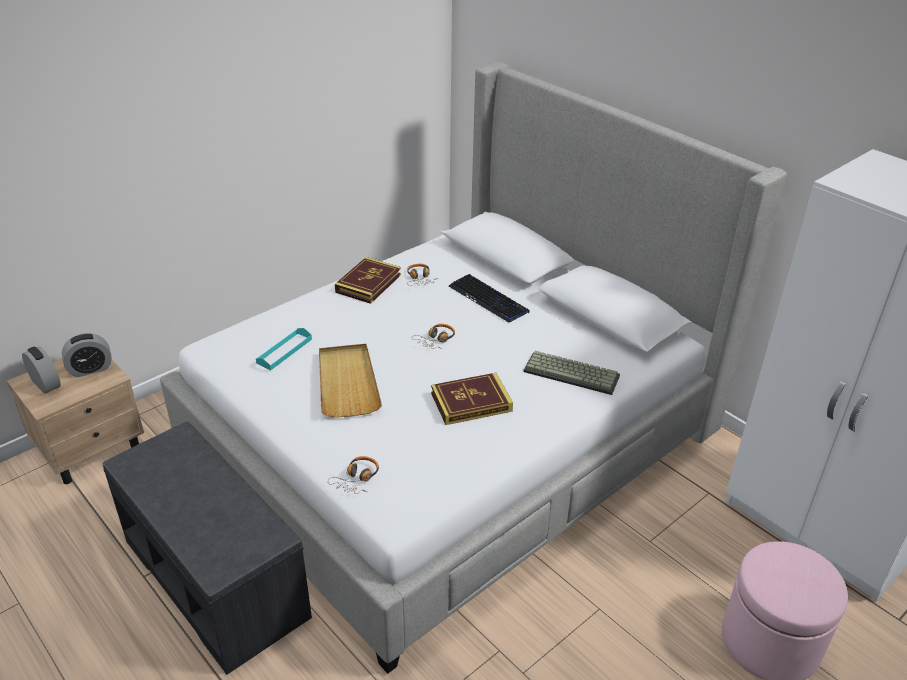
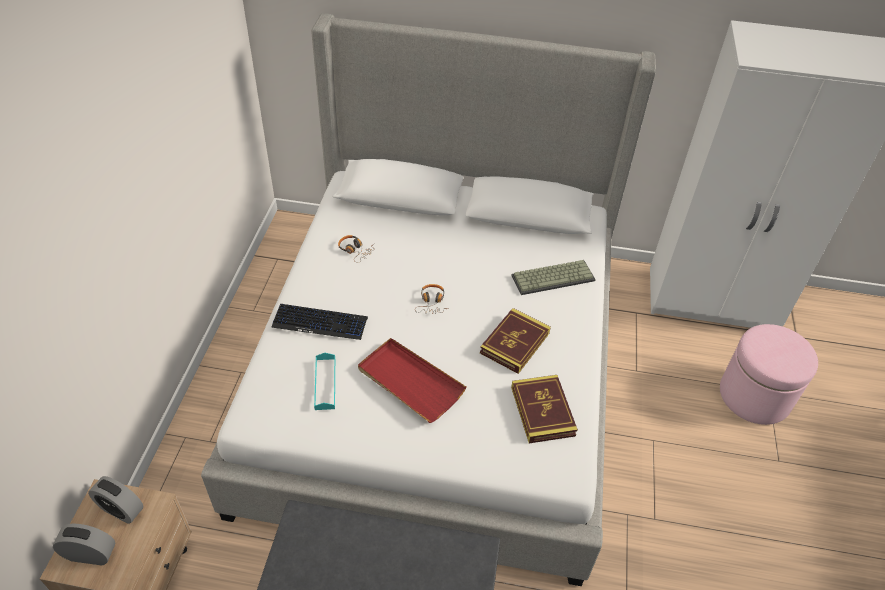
camera: 40 degrees left, 10 degrees up
(90, 369) = (121, 509): alarm clock -> alarm clock turned 90 degrees clockwise
(347, 382) = (410, 382): beige tray -> red tray
(357, 479) = (509, 461): headphones -> none
(368, 283) = (318, 277): book -> book (542, 411)
(488, 299) = (429, 243): keyboard -> keyboard (320, 323)

